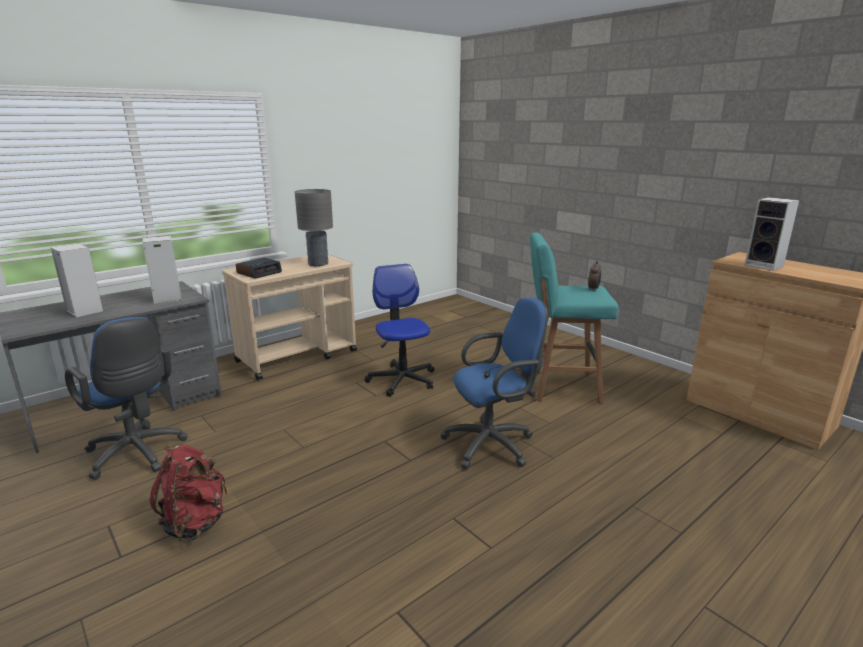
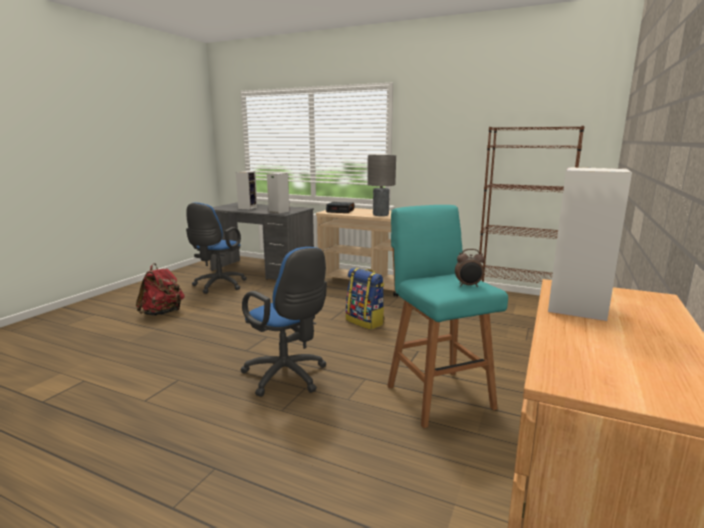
camera: 65 degrees right, 5 degrees down
(402, 380) = (365, 322): office chair -> backpack
(421, 311) = (517, 299): none -> brown bookcase

